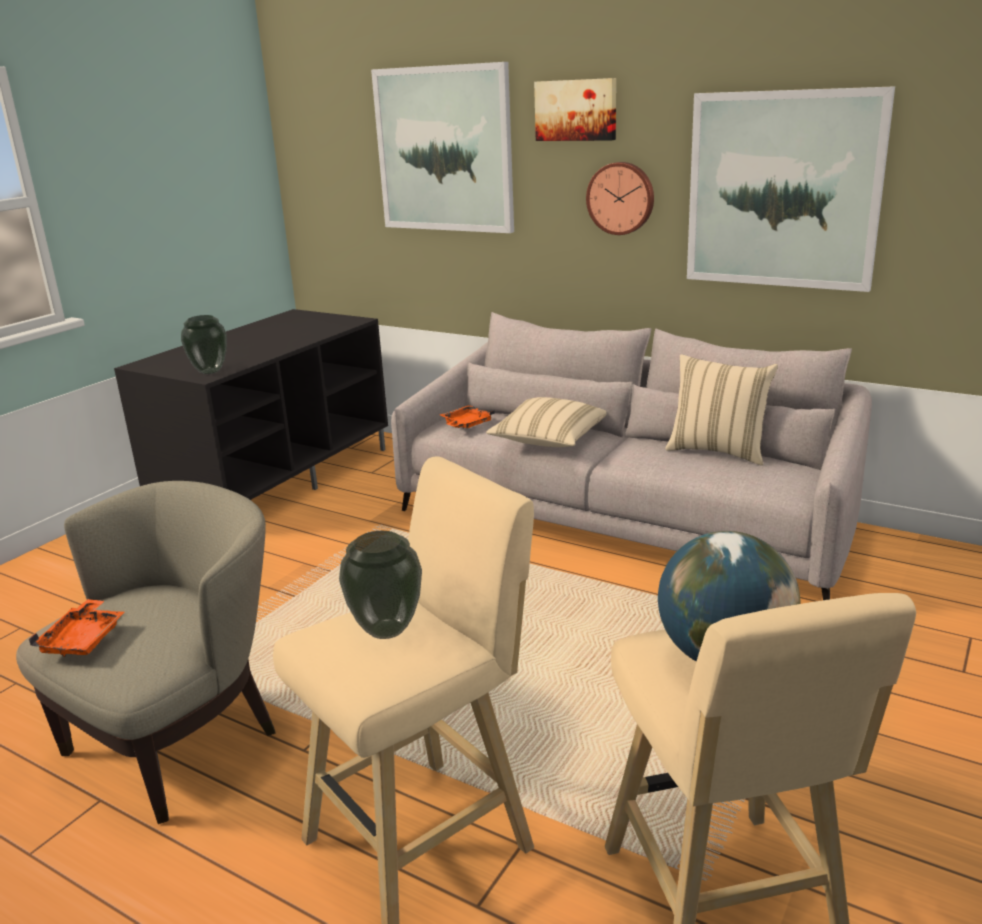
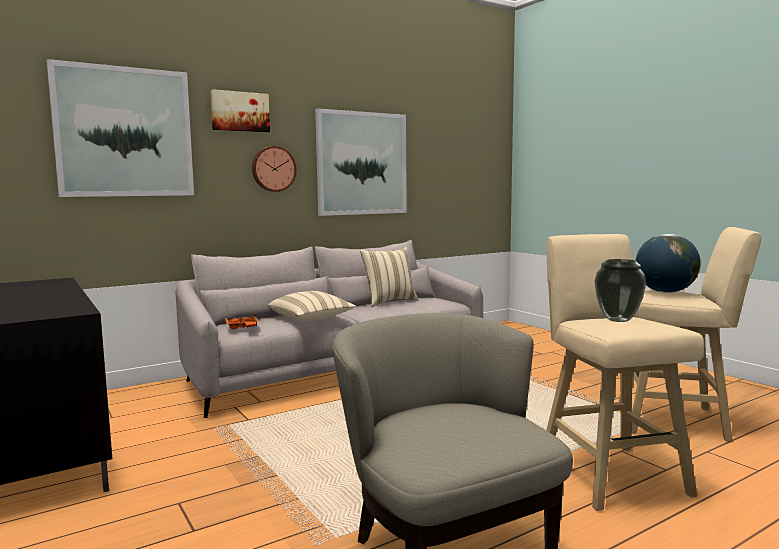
camera: 65 degrees left, 15 degrees down
(84, 639) = (460, 446): orange tray -> none
(209, 371) = (61, 310): vase -> none

